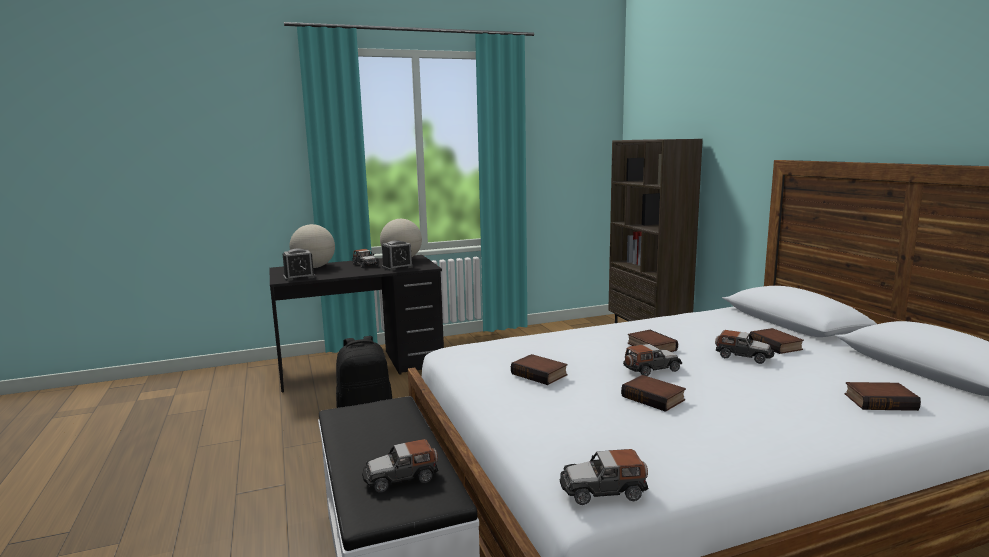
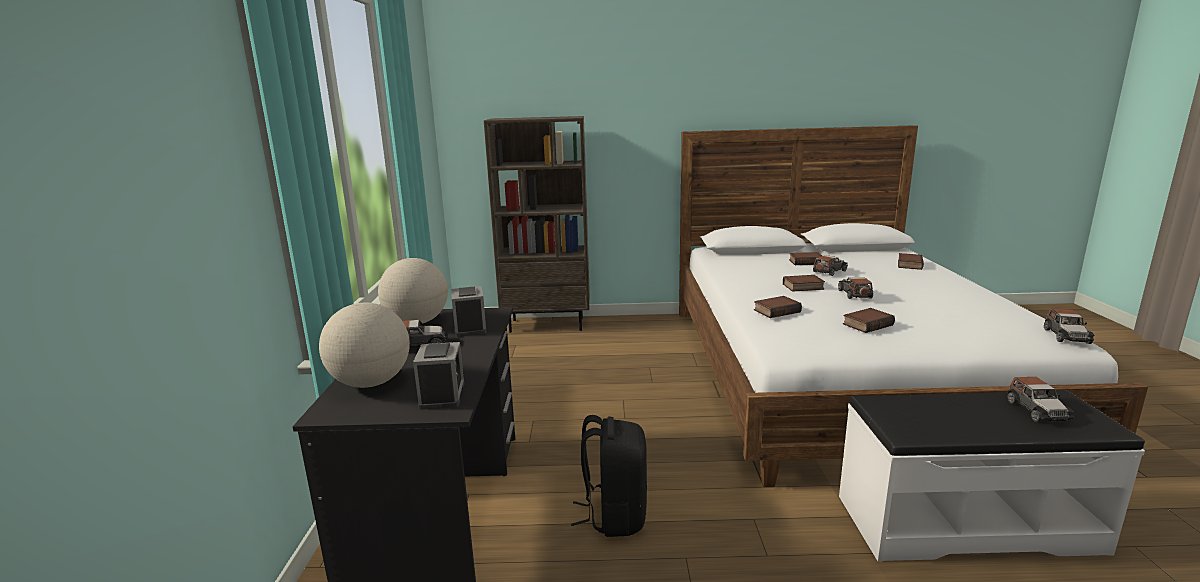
camera: 70 degrees left, 5 degrees up
(654, 398) = (910, 303): book -> book (776, 310)

